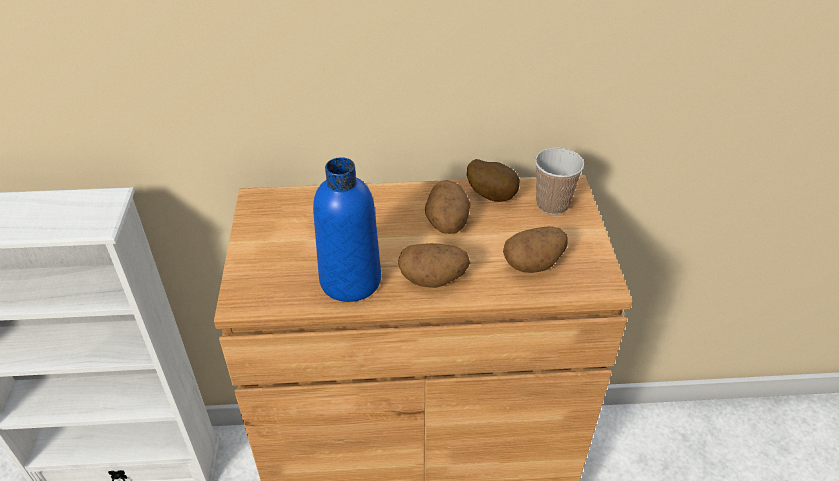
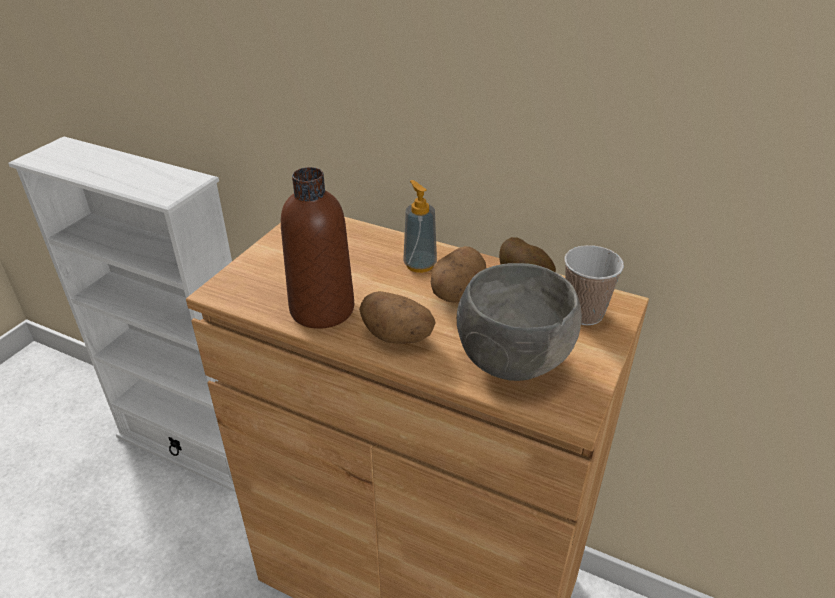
camera: 30 degrees right, 5 degrees down
(350, 280) = (322, 309): blue bottle -> brown bottle
(396, 209) = (420, 264): none -> soap dispenser
(533, 263) = (512, 361): potato -> grey bowl

